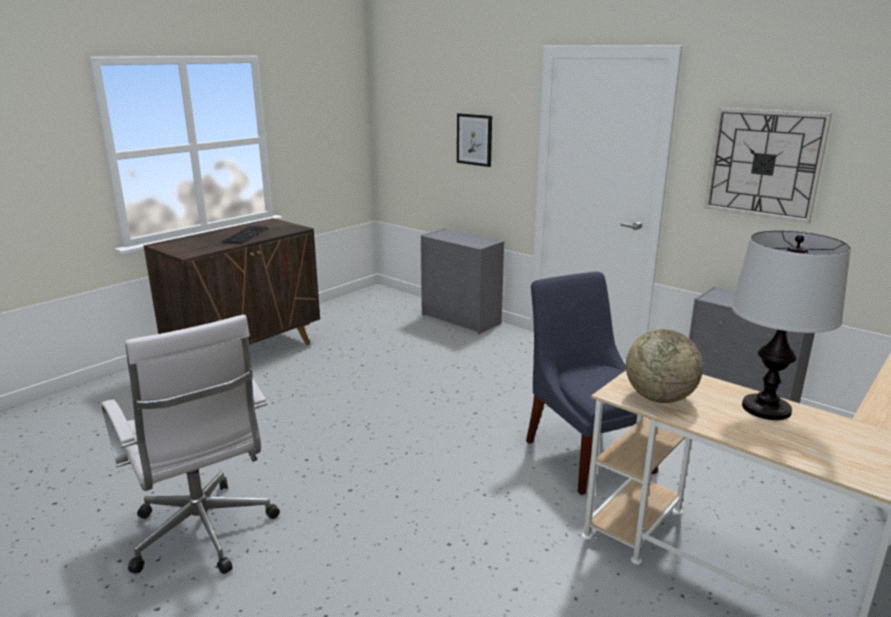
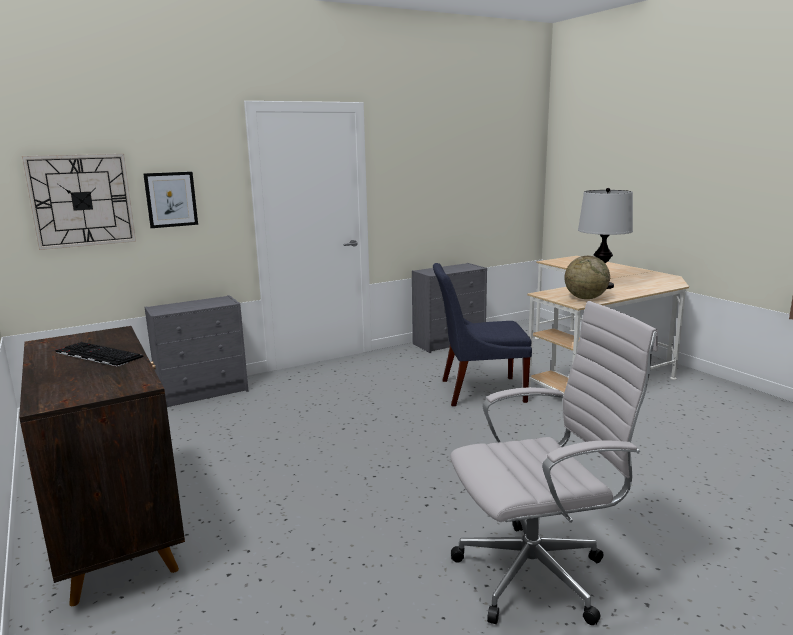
camera: 70 degrees left, 5 degrees down
(764, 163) = (424, 180): wall clock -> wall clock (81, 200)

